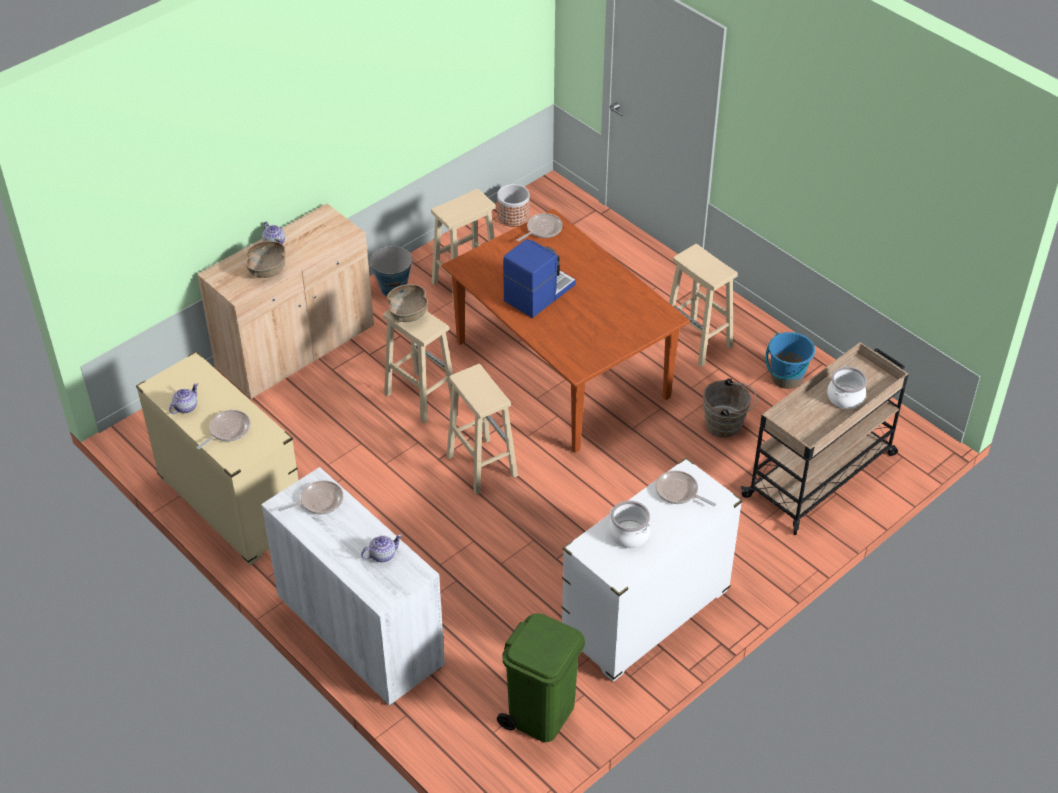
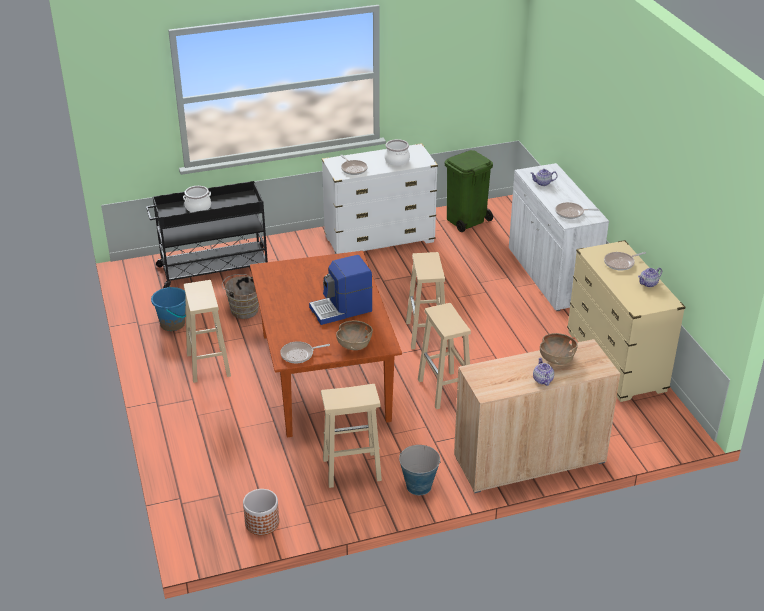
camera: 155 degrees left, 10 degrees down
(408, 314) = (450, 324): brown bowl -> brown bowl (354, 345)
(821, 474) = (213, 269): beige cart -> black cart

